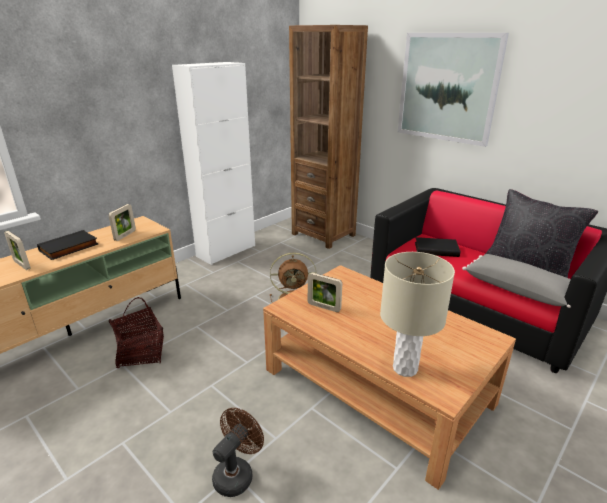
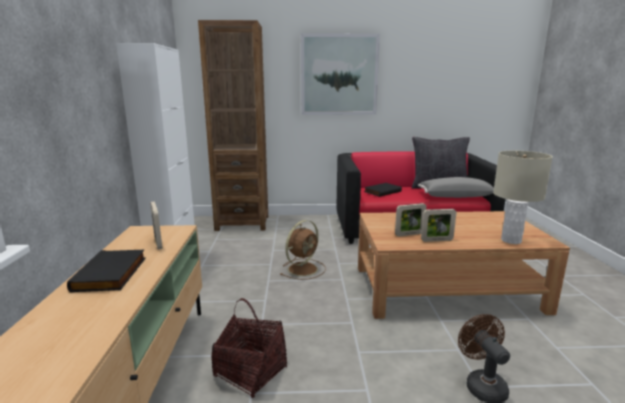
camera: 45 degrees left, 10 degrees down
(22, 265) = (85, 311): picture frame -> picture frame (437, 240)

